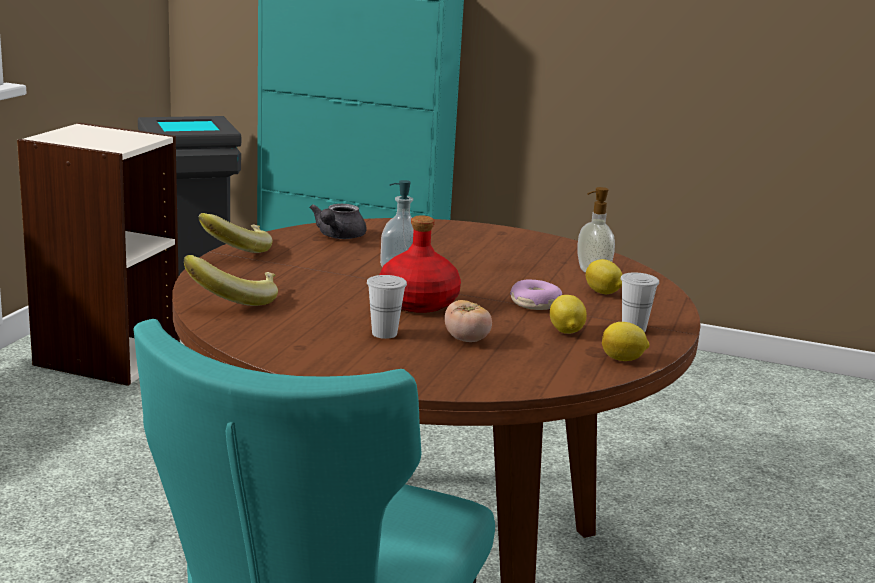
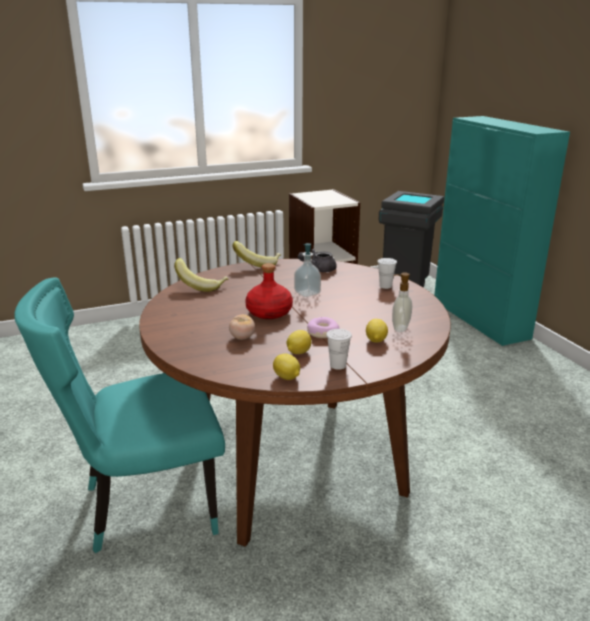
camera: 50 degrees right, 5 degrees up
(384, 333) = (218, 321): white cup -> white cup (385, 286)

